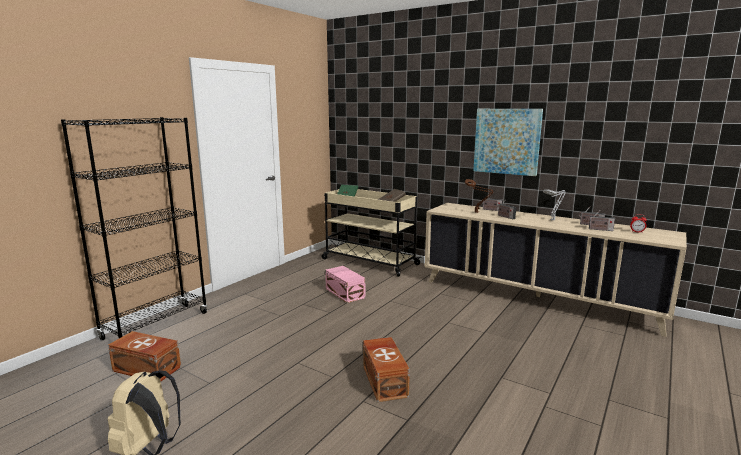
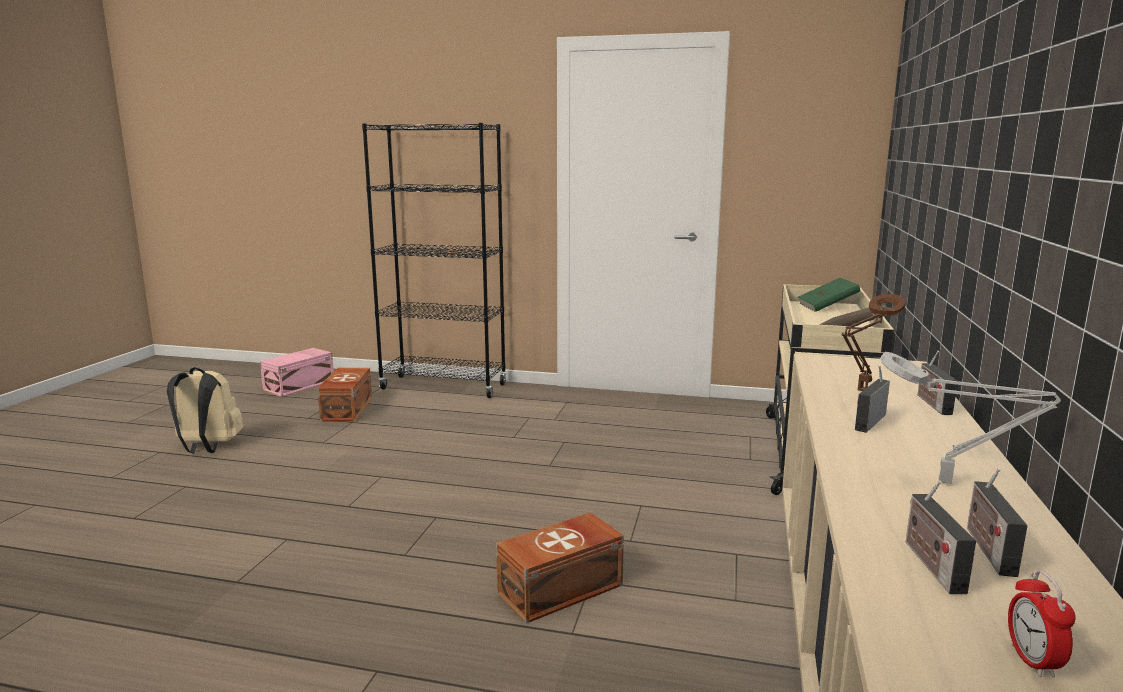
camera: 70 degrees right, 0 degrees up
(345, 293) = (637, 462): pink storage box -> pink storage box (300, 385)
(385, 380) = (345, 547): brown storage box -> brown storage box (562, 589)
(507, 141) = (1019, 190): picture -> none

